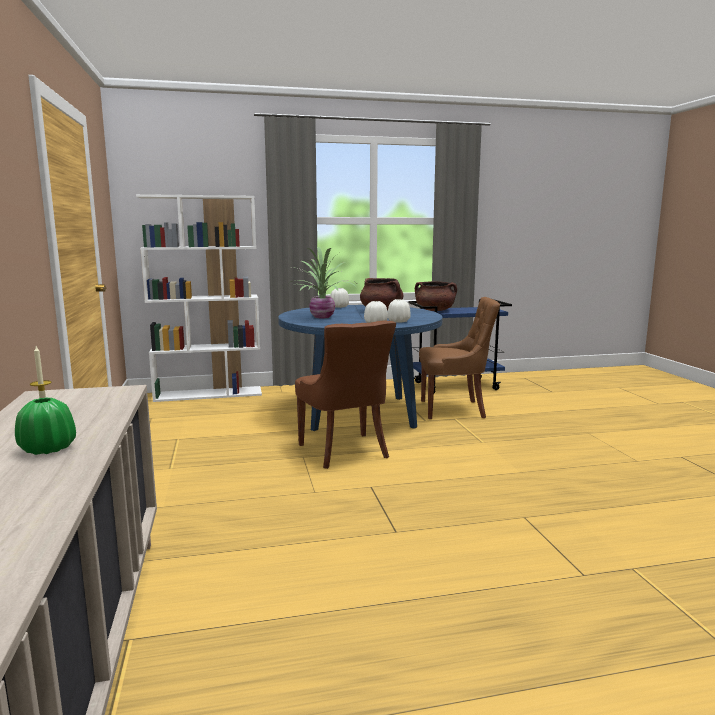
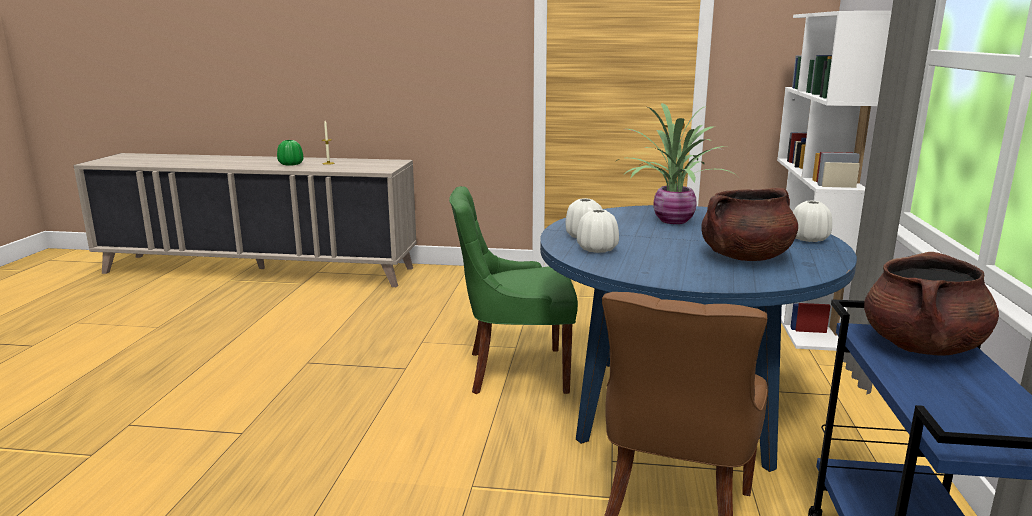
camera: 110 degrees right, 5 degrees up
(345, 451) = (514, 371): brown chair -> green chair

